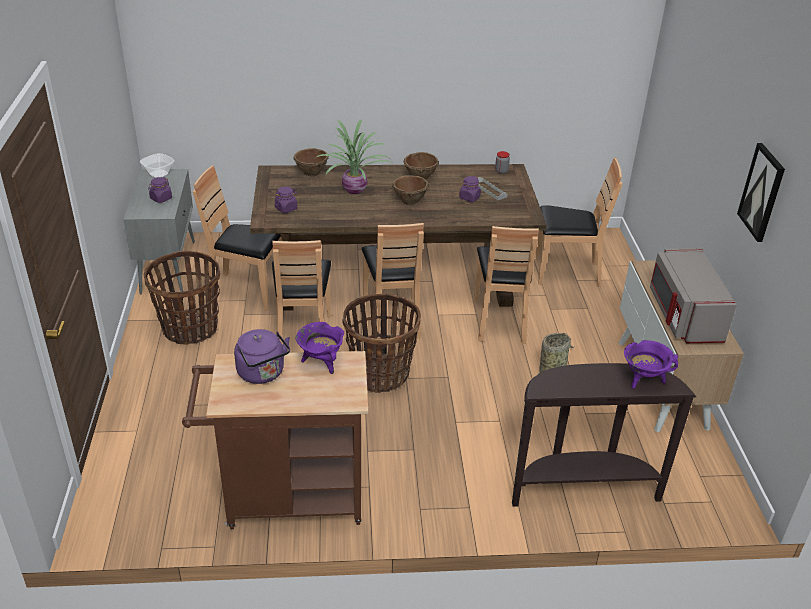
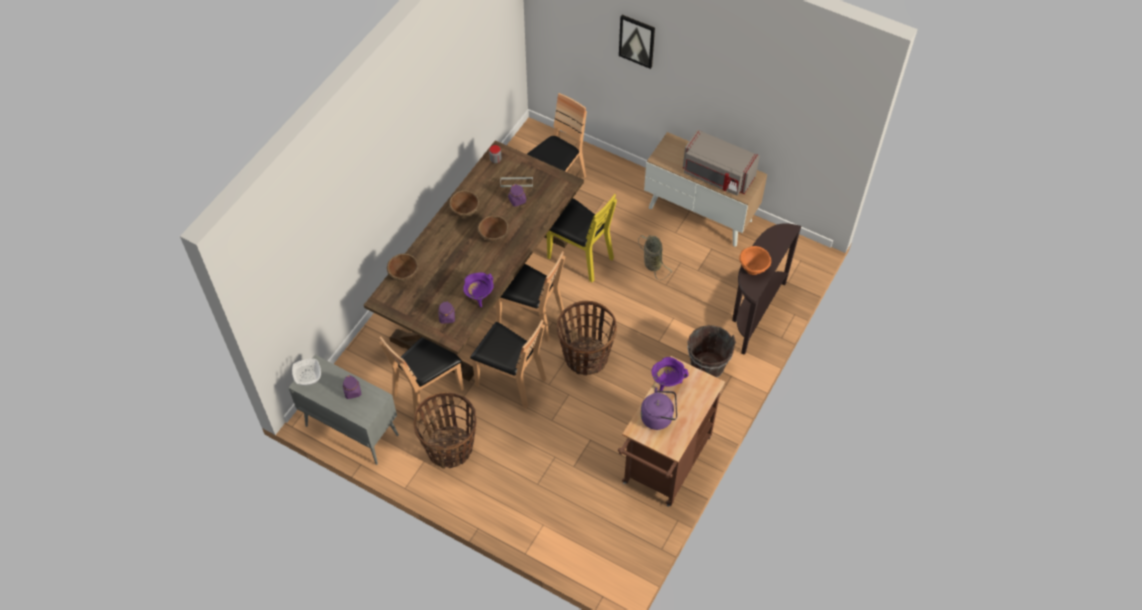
camera: 55 degrees left, 20 degrees up
(355, 189) = (452, 261): potted plant -> none
(461, 478) = (707, 367): none -> brown bucket
(500, 321) = (580, 257): brown chair -> yellow chair
(575, 376) = (753, 268): none -> orange bowl
(643, 380) = (776, 239): purple cooking pot -> purple cooking pot (479, 297)
(762, 192) = (739, 87): picture -> picture (637, 41)

